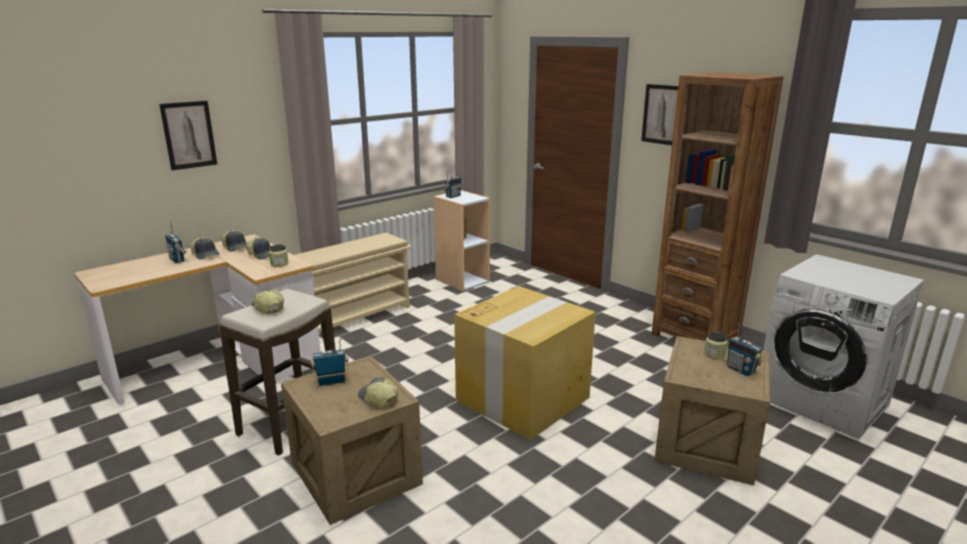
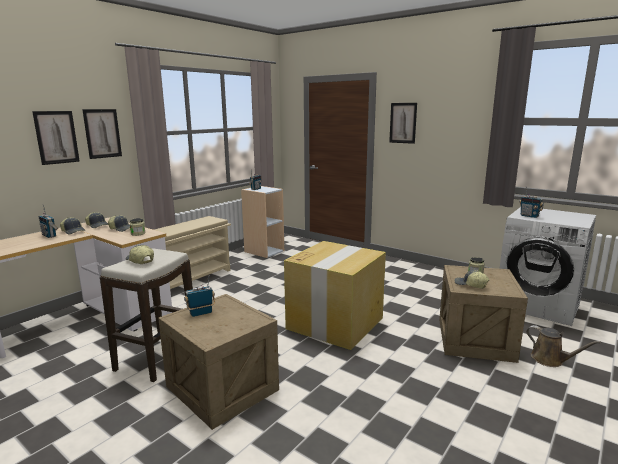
camera: 10 degrees left, 5 degrees down
(246, 127) = (102, 133): none -> picture
(378, 399) = (243, 321): cap -> cap (470, 285)
(695, 337) = (439, 274): brown bookcase -> none
(741, 370) = (498, 281): radio -> radio (529, 216)
(803, 487) = (550, 360): none -> brown watering can

